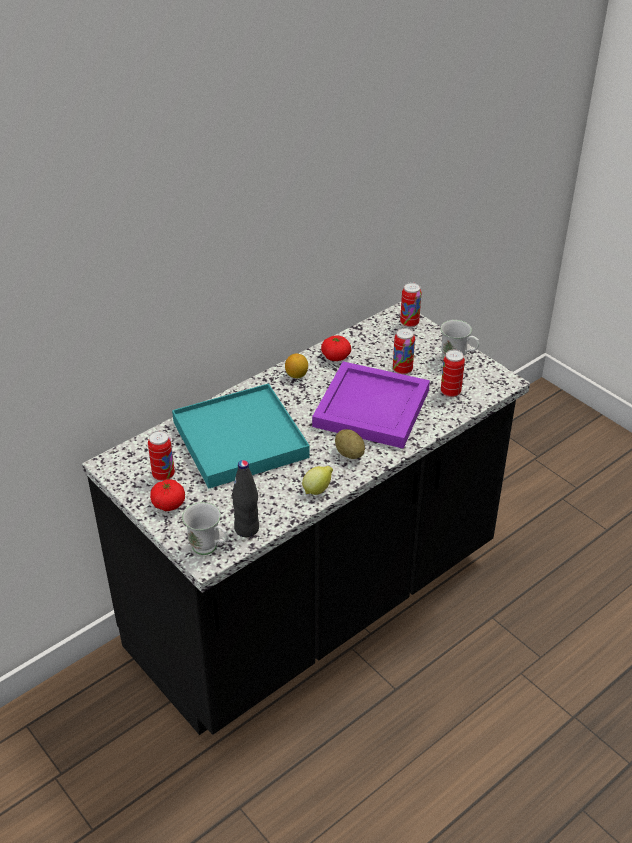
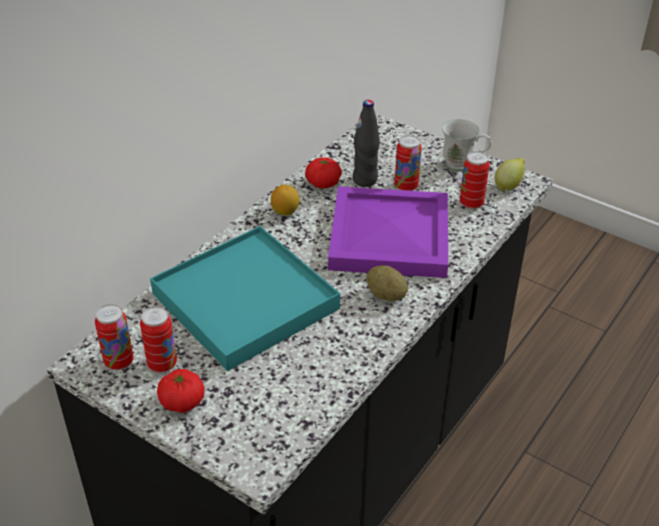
camera: 15 degrees left, 0 degrees up
(210, 549) = (258, 453): white mug -> none
(247, 529) = (296, 415): black bottle -> black bottle (365, 180)
(318, 490) = (366, 347): lemon -> lemon (508, 186)
(409, 323) = (391, 134): can -> can (119, 361)

